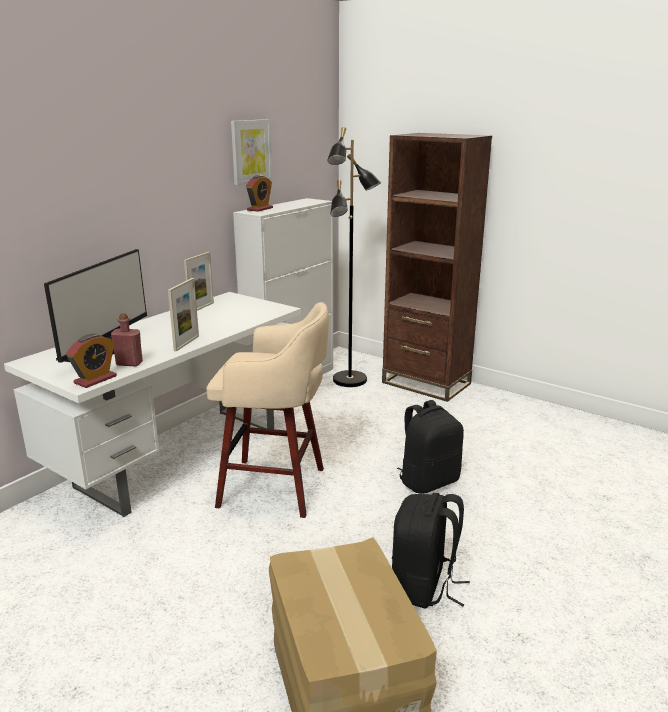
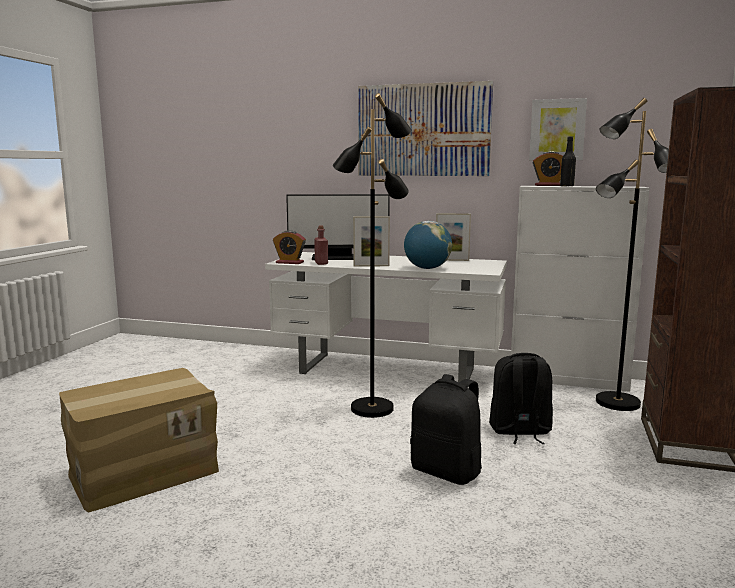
camera: 70 degrees right, 10 degrees down
(138, 160) = (423, 130): none -> picture
(235, 324) = (427, 268): none -> globe
(276, 488) = (372, 408): beige stool -> black floor lamp
(283, 208) = (567, 186): none -> black bottle
(424, 586) = (267, 490): black backpack -> black backpack (519, 432)

